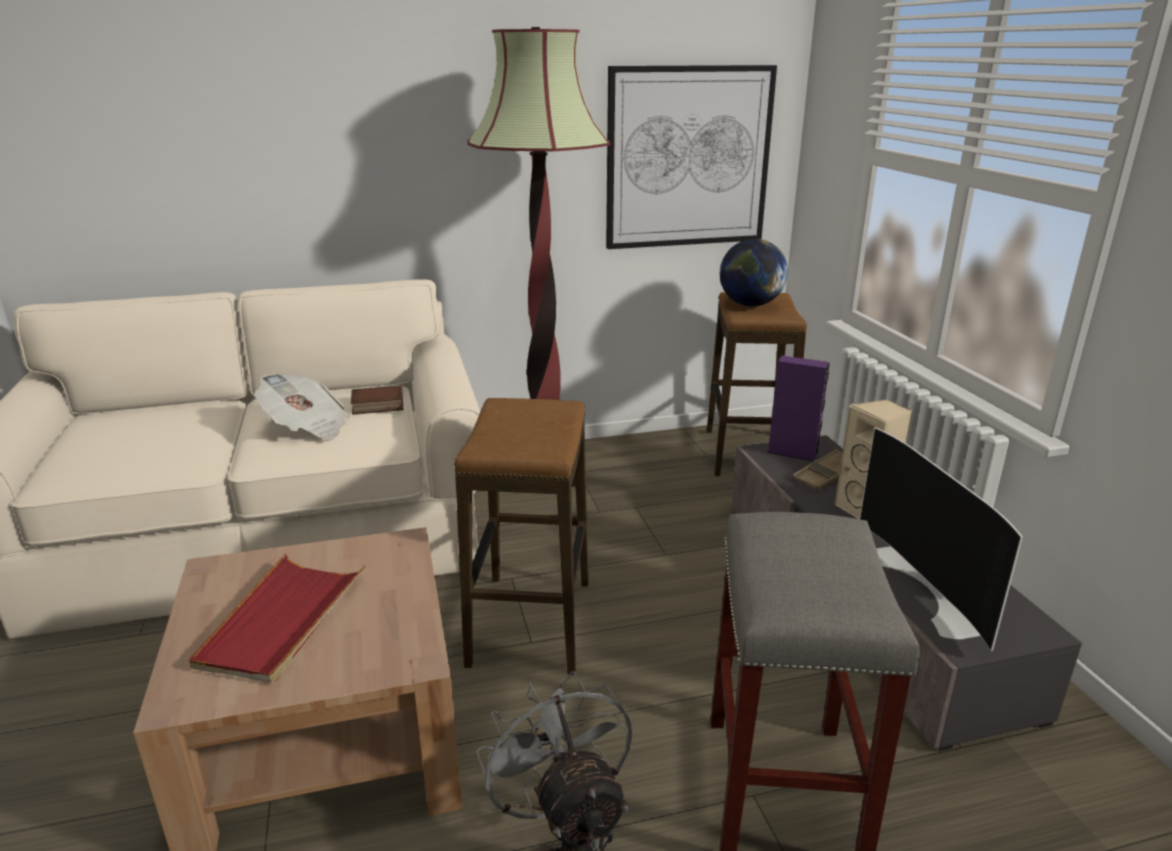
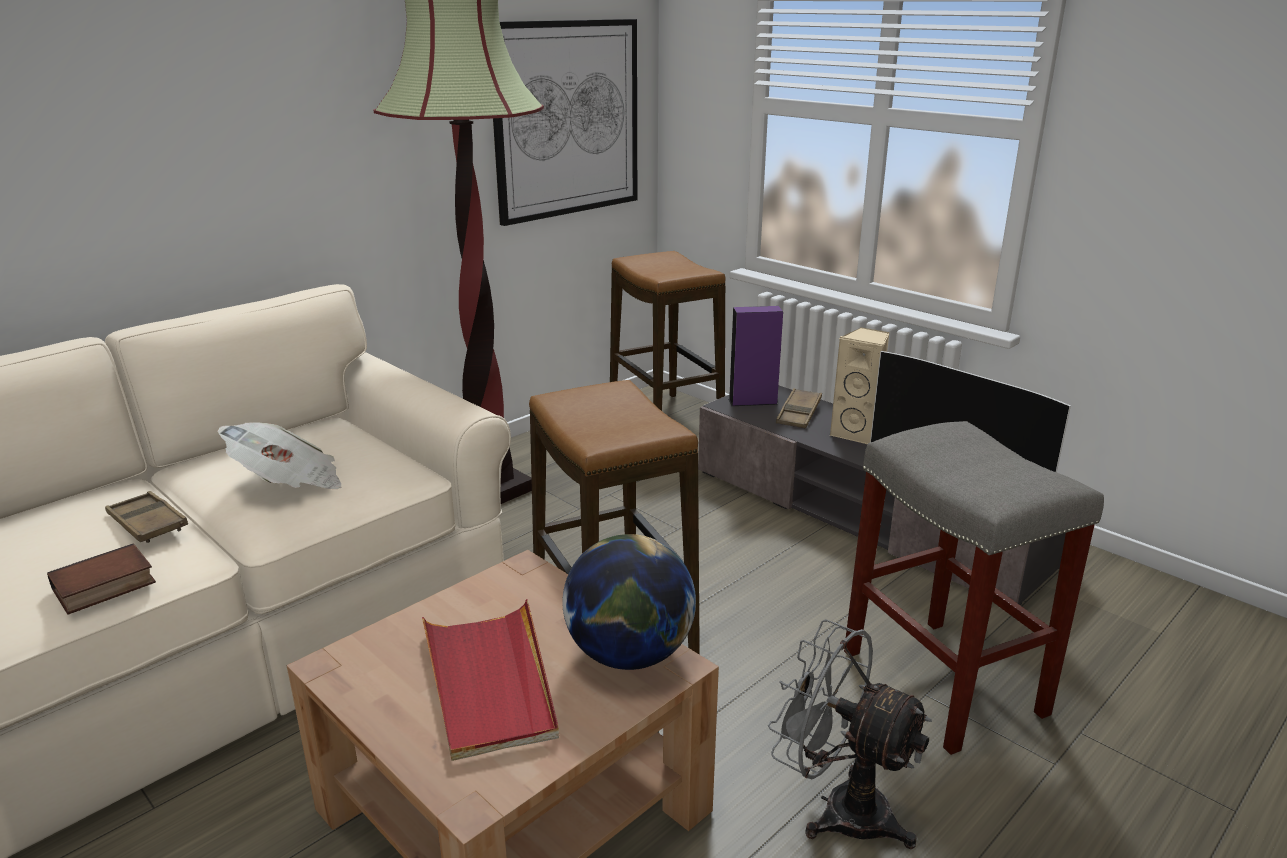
camera: 30 degrees left, 0 degrees up
(199, 433) = (147, 523): none -> brown tray
(377, 406) = (346, 442): book -> book (103, 587)
(750, 305) = (656, 266): globe -> globe (629, 654)

